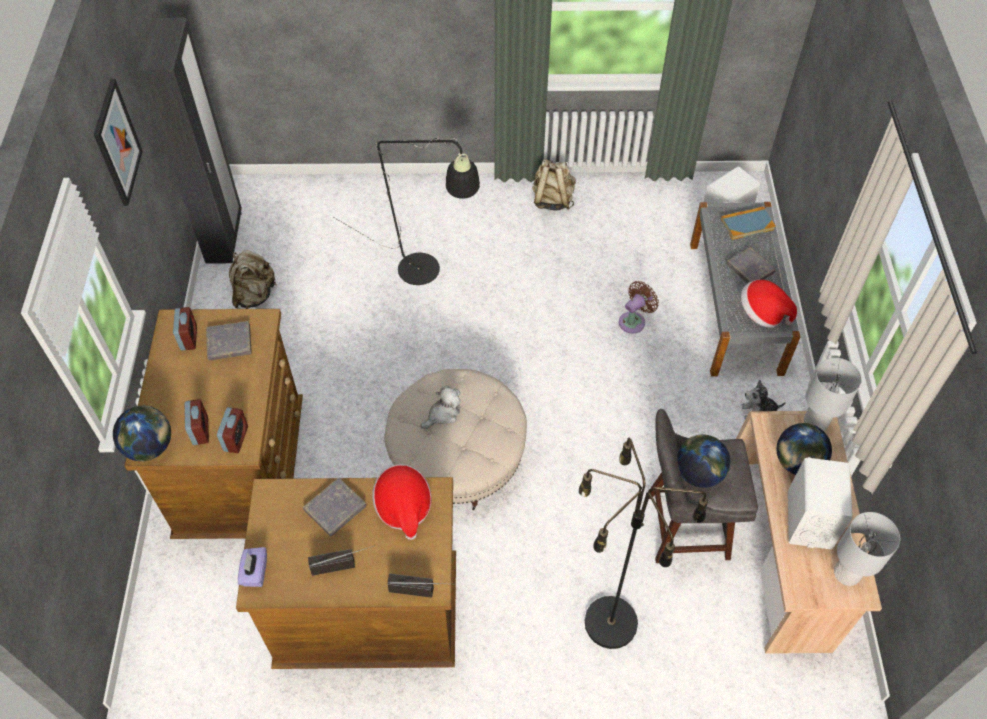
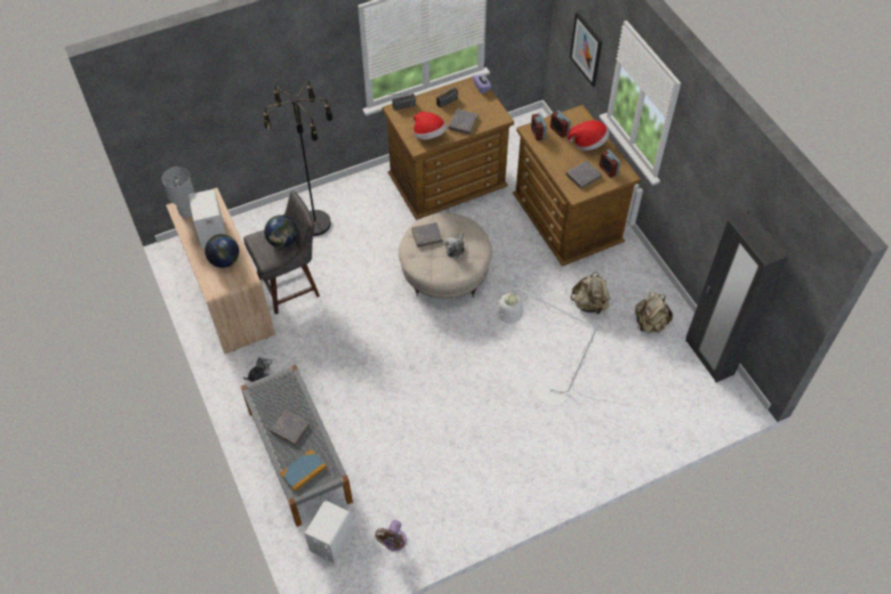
camera: 155 degrees right, 0 degrees up
(117, 143) = (714, 171): picture -> picture (586, 49)
(150, 447) = (577, 115): globe -> none
(428, 274) = (542, 389): black floor lamp -> white floor lamp
(472, 447) = (427, 236): none -> grey book
(552, 200) = (485, 500): beige backpack -> beige backpack (590, 304)
(634, 321) = (372, 412): brown fan -> brown fan (393, 542)
(762, 313) = (271, 394): hat -> hat (588, 143)
(815, 424) = (218, 287): grey table lamp -> none

